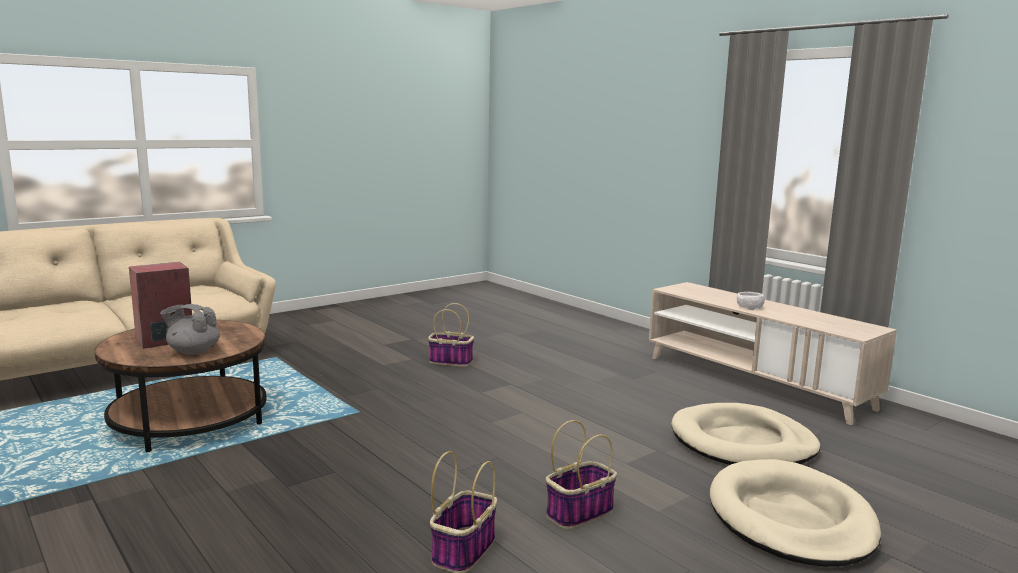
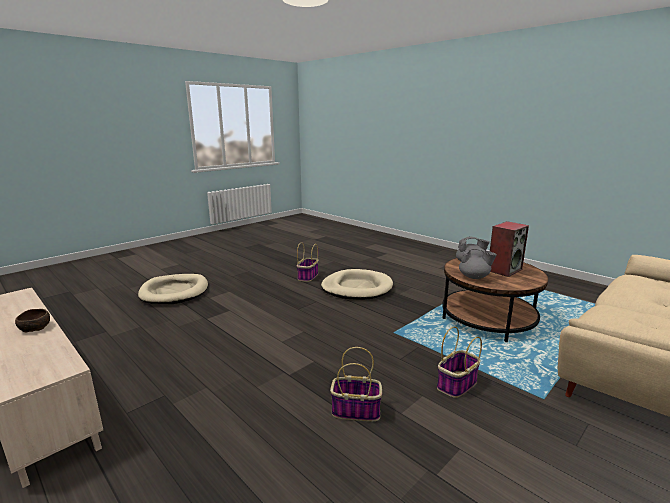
camera: 175 degrees right, 5 degrees up
(234, 334) = (474, 277): none -> grey teapot
(580, 512) = (263, 289): basket -> basket (456, 385)
(743, 442) = (147, 327): beige dog bed -> beige dog bed (356, 288)
(749, 307) = (35, 328): white bowl -> brown bowl

